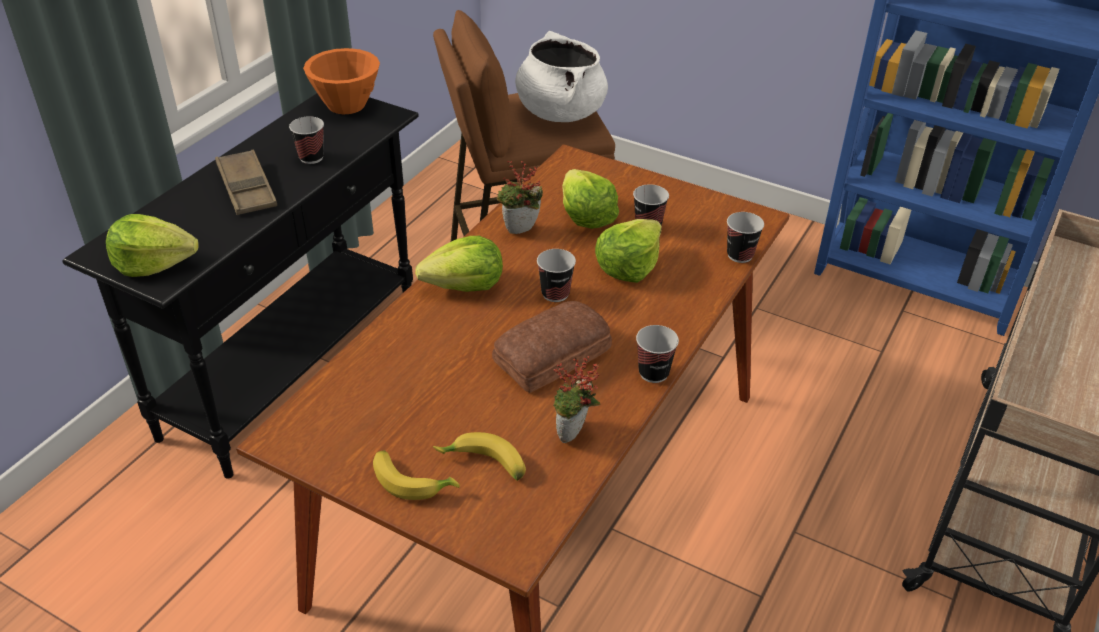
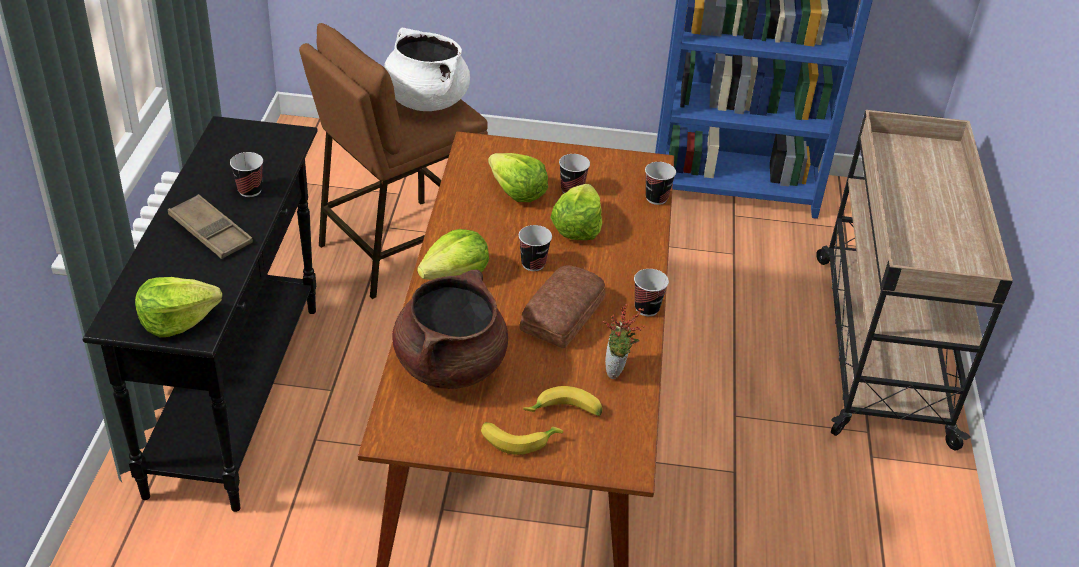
camera: 25 degrees left, 0 degrees up
(347, 104) = (245, 132): orange bowl -> none
(395, 378) = (450, 365): none -> brown cooking pot
(520, 232) = (471, 218): potted plant -> none

